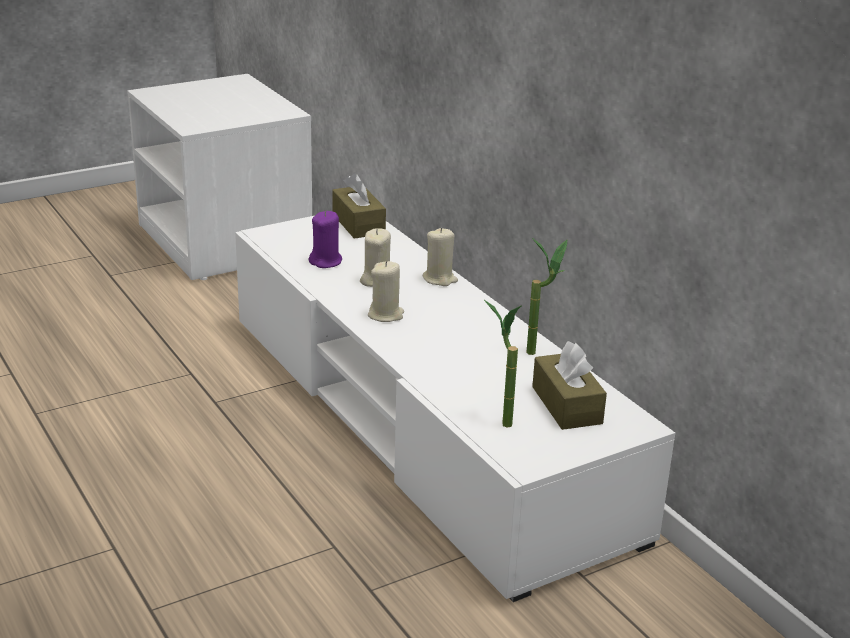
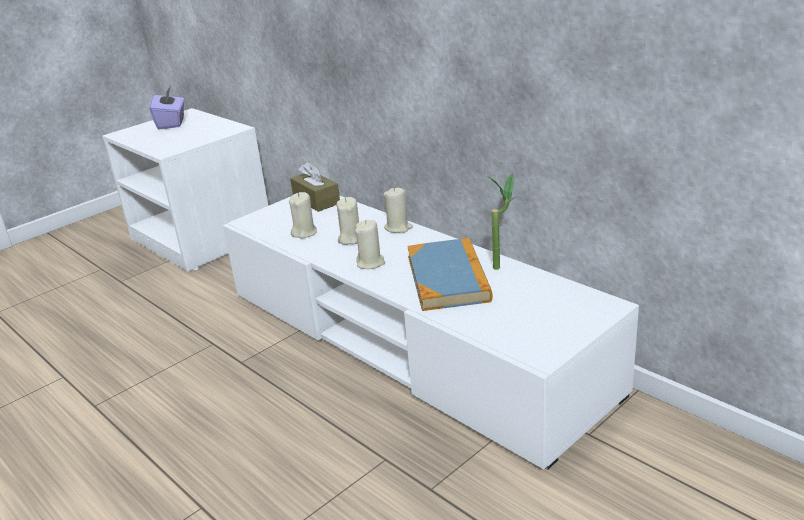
camera: 10 degrees left, 0 degrees up
(215, 90) = (171, 123): none -> purple tissue box
(326, 261) = (304, 233): purple candle -> beige candle
(467, 352) = (448, 278): none -> book
(498, 420) = (501, 326): potted plant -> none
(566, 405) = (546, 302): brown tissue box -> none

